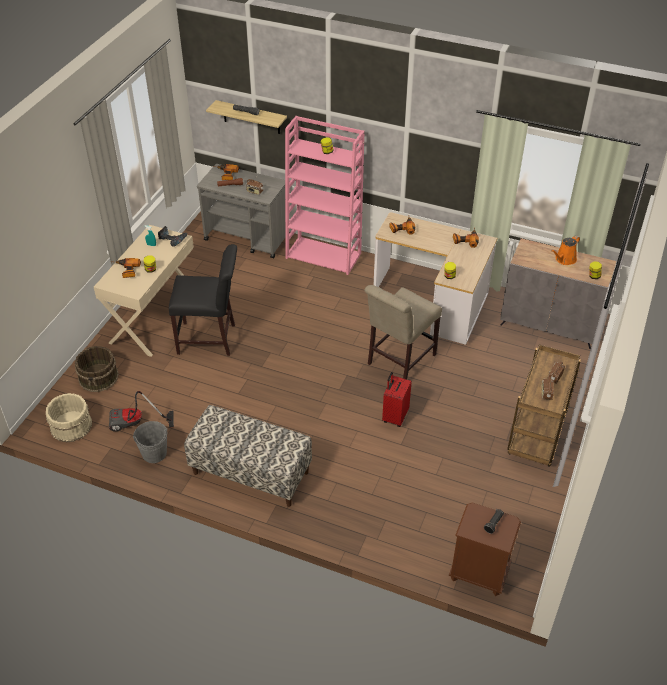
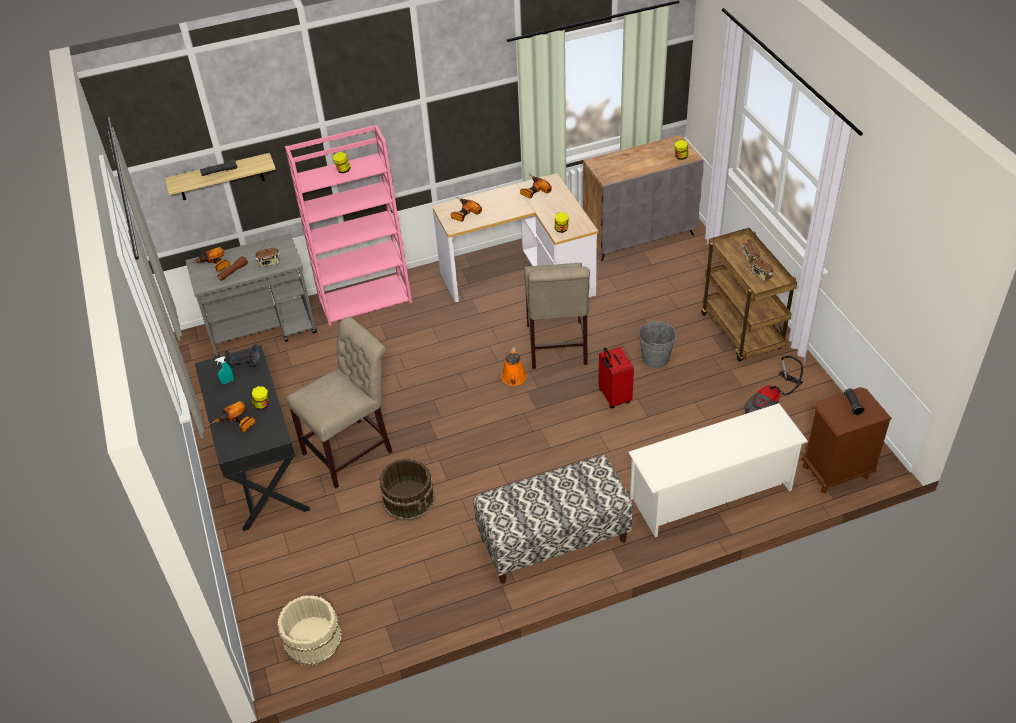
camera: 40 degrees left, 0 degrees up
(99, 377) = (278, 570): brown bucket -> brown bucket (409, 499)
(135, 424) = (381, 584): vacuum cleaner -> vacuum cleaner (771, 403)
(154, 317) = (262, 471): beige desk -> black desk
(154, 453) = (438, 596): grey bucket -> grey bucket (655, 358)
(210, 339) = (352, 450): black chair -> beige chair
(377, 521) = (711, 494): none -> white shoe rack
(564, 260) = (641, 157): orange watering can -> orange watering can (513, 379)

